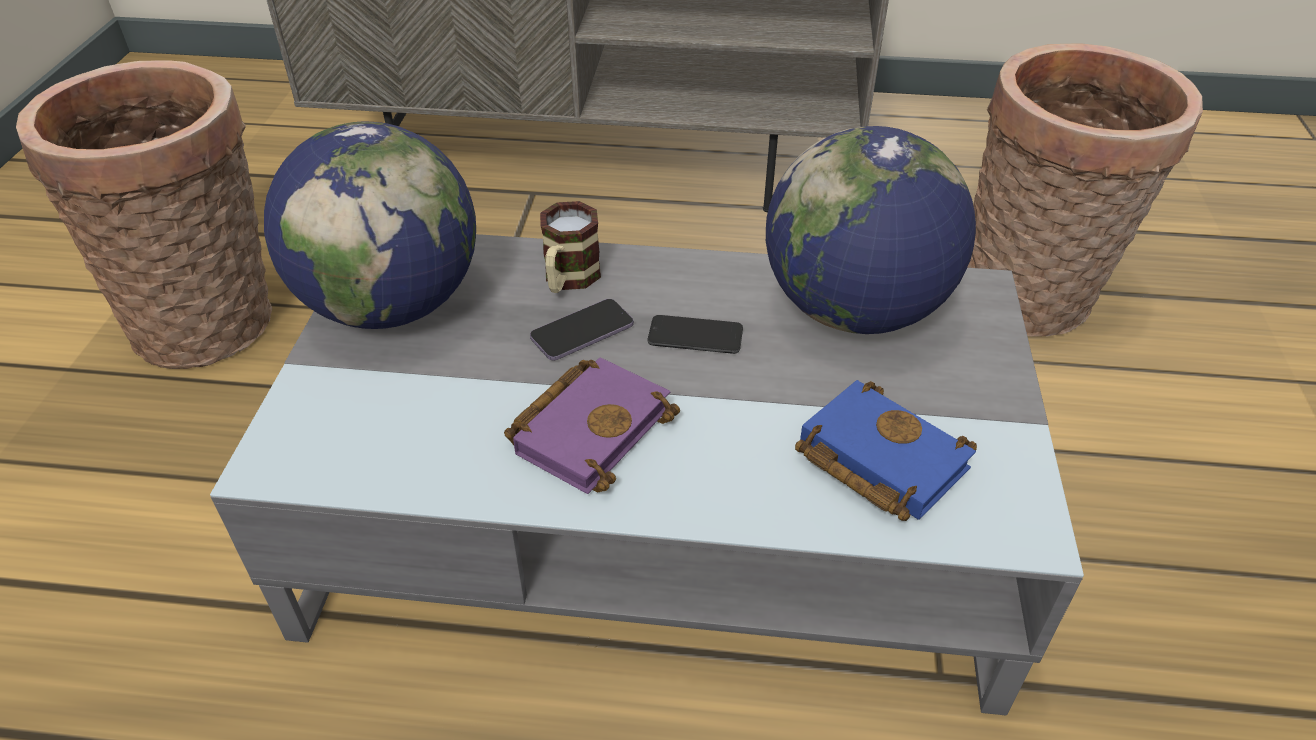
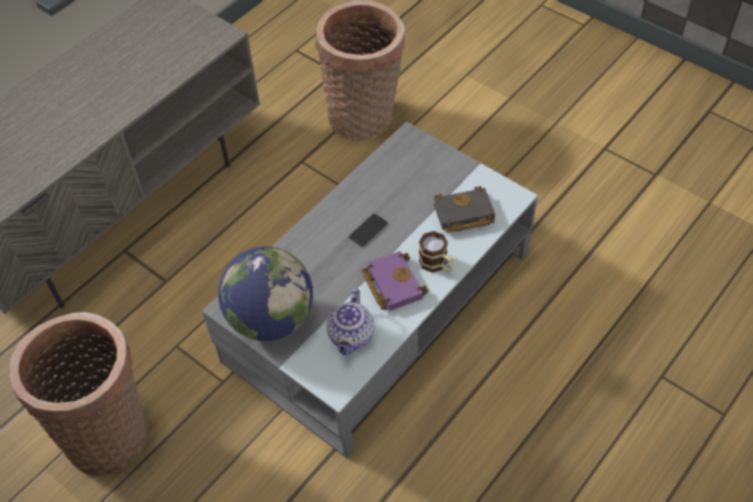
camera: 55 degrees left, 10 degrees up
(414, 428) = (351, 337): none -> teapot
(568, 280) = (303, 253): mug -> mug (437, 265)
(582, 332) = (338, 263): phone -> none
(854, 310) = (391, 177): globe -> none
(875, 459) = (463, 215): blue book -> black book

